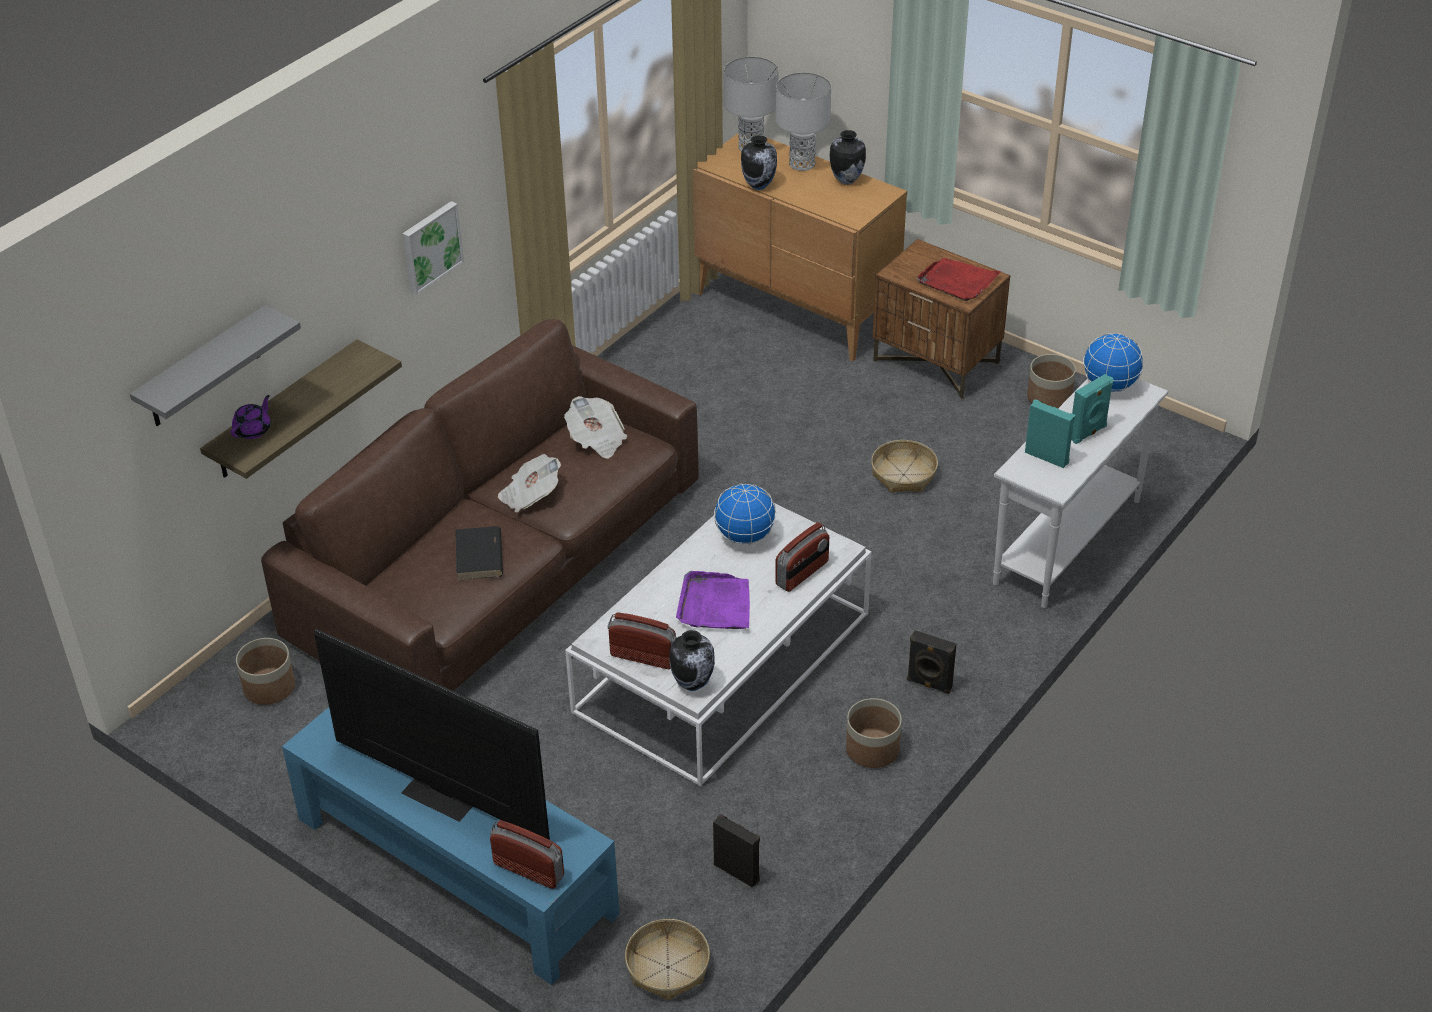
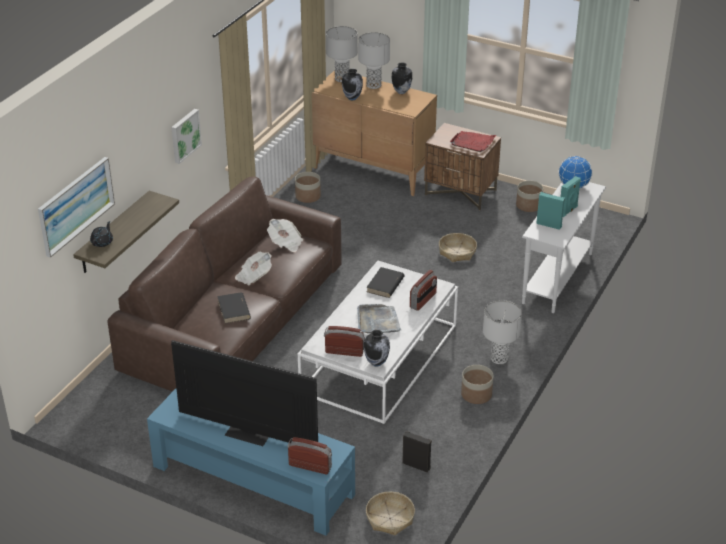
camera: 10 degrees left, 5 degrees down
(203, 369) = (75, 205): grey shelf -> picture
(253, 430) = (102, 242): purple teapot -> black teapot
(269, 687) = (116, 398): planter -> planter (308, 196)
(715, 605) = (378, 321): purple tray -> grey tray
(744, 536) = (385, 285): globe -> black book
(929, 684) = (499, 358): black speaker -> white table lamp

